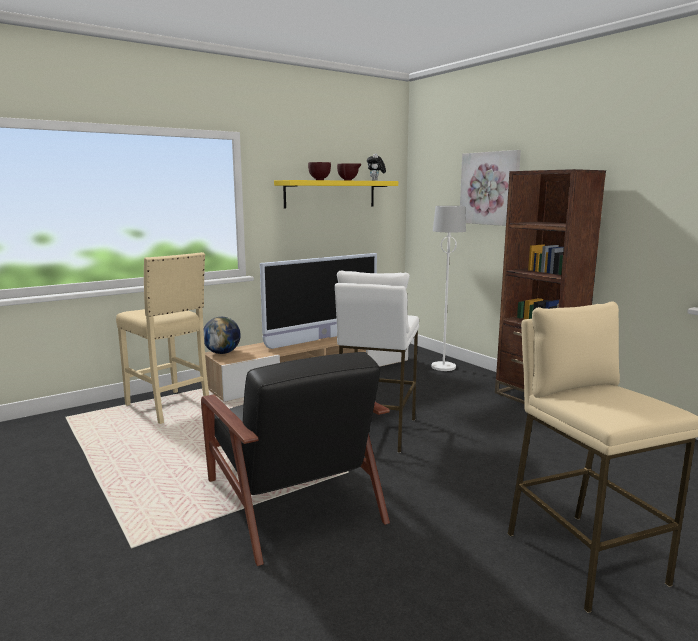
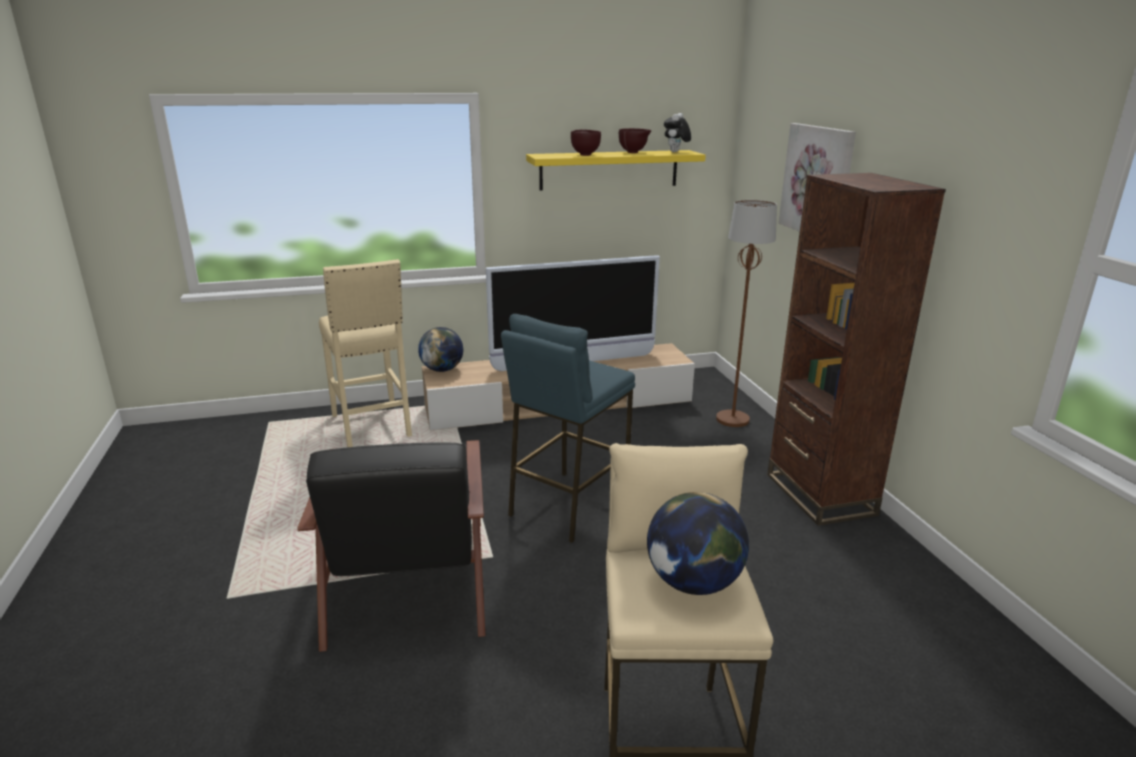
camera: 20 degrees right, 10 degrees up
(376, 431) = (567, 506): white stool -> blue stool
(443, 367) = (733, 419): white floor lamp -> brown floor lamp
(621, 399) = (693, 583): none -> globe

